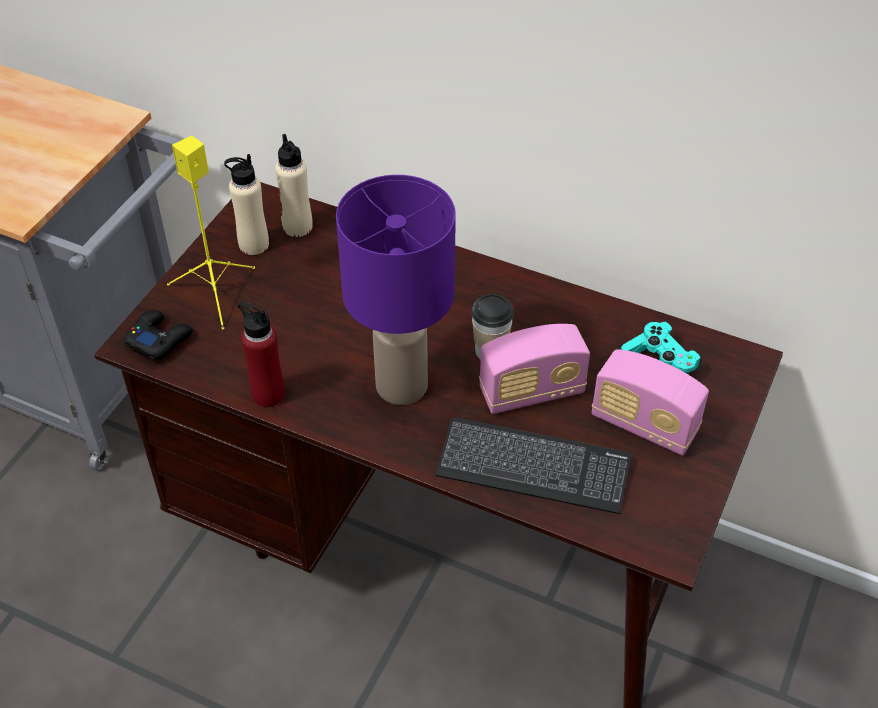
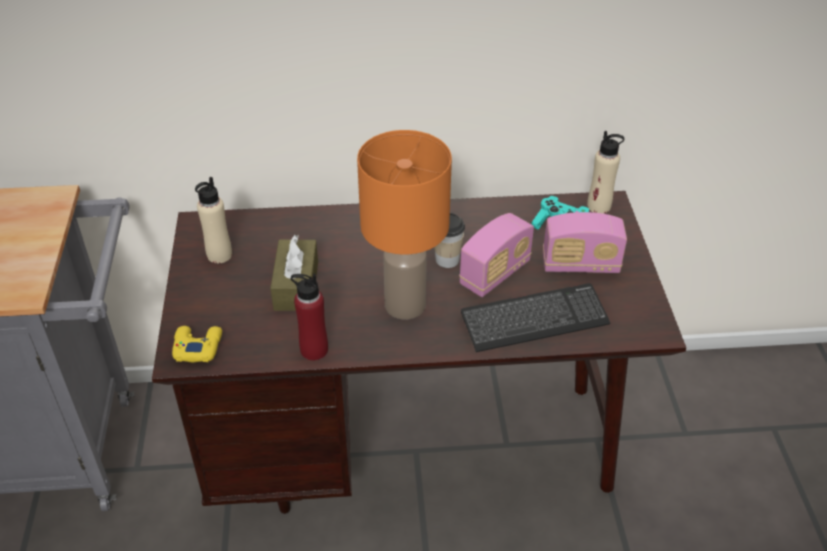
camera: 30 degrees left, 5 degrees down
(159, 339) = (197, 347): black game controller -> yellow game controller
(215, 294) = (217, 299): yellow speaker -> none
(297, 227) = (243, 231): beige bottle -> beige bottle (599, 206)
(304, 313) = (296, 286): none -> brown tissue box
(403, 385) = (406, 304): purple table lamp -> orange table lamp

